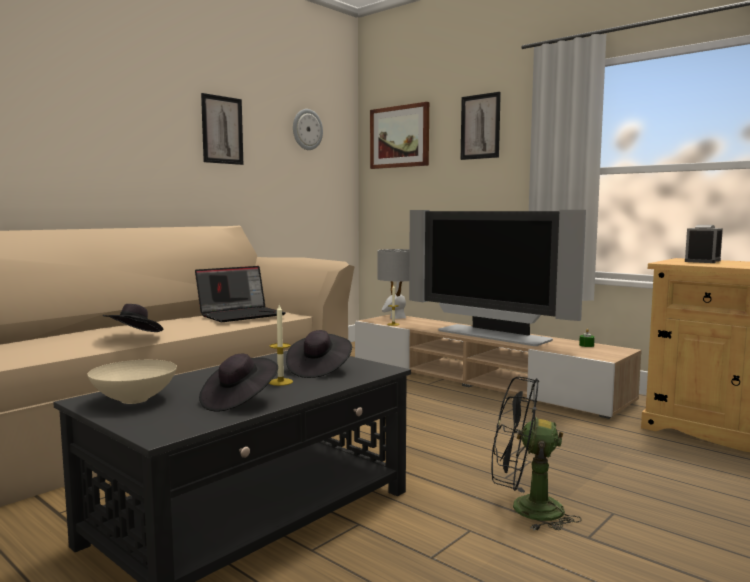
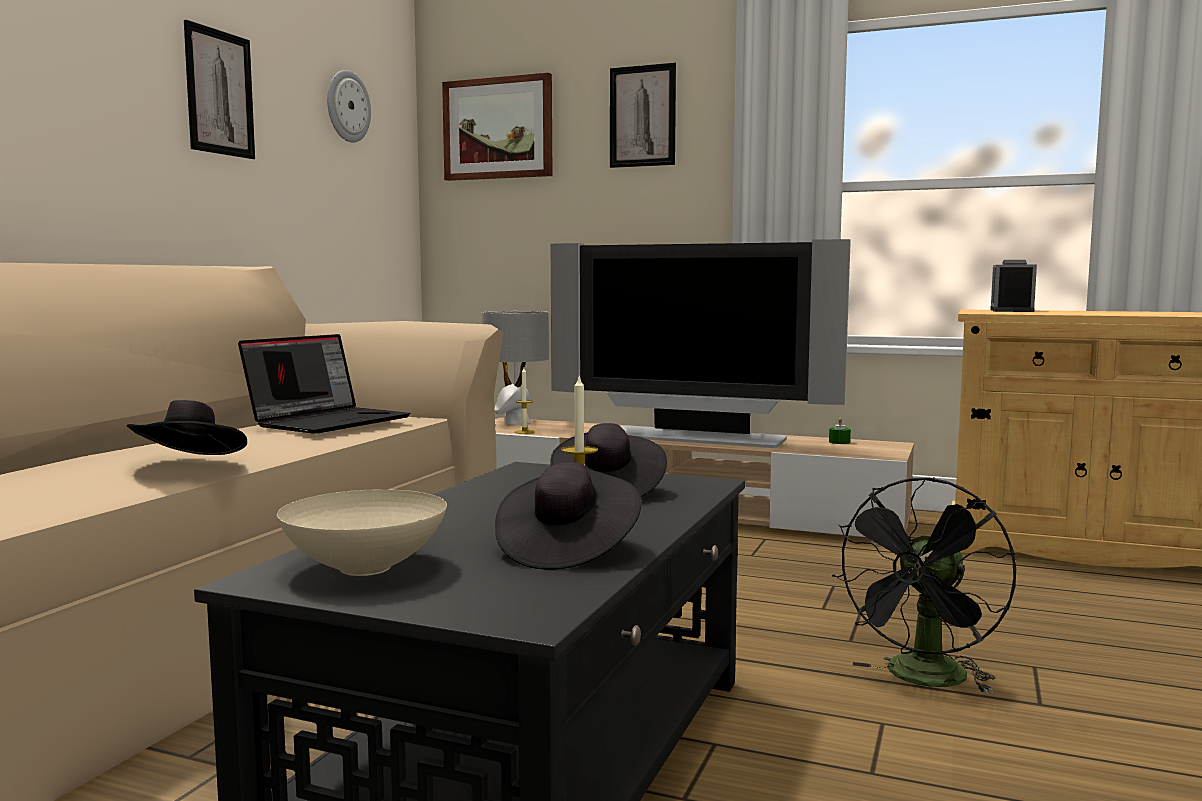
camera: 20 degrees left, 0 degrees up
(525, 509) = (923, 680): black fan -> black fan turned 45 degrees counterclockwise

